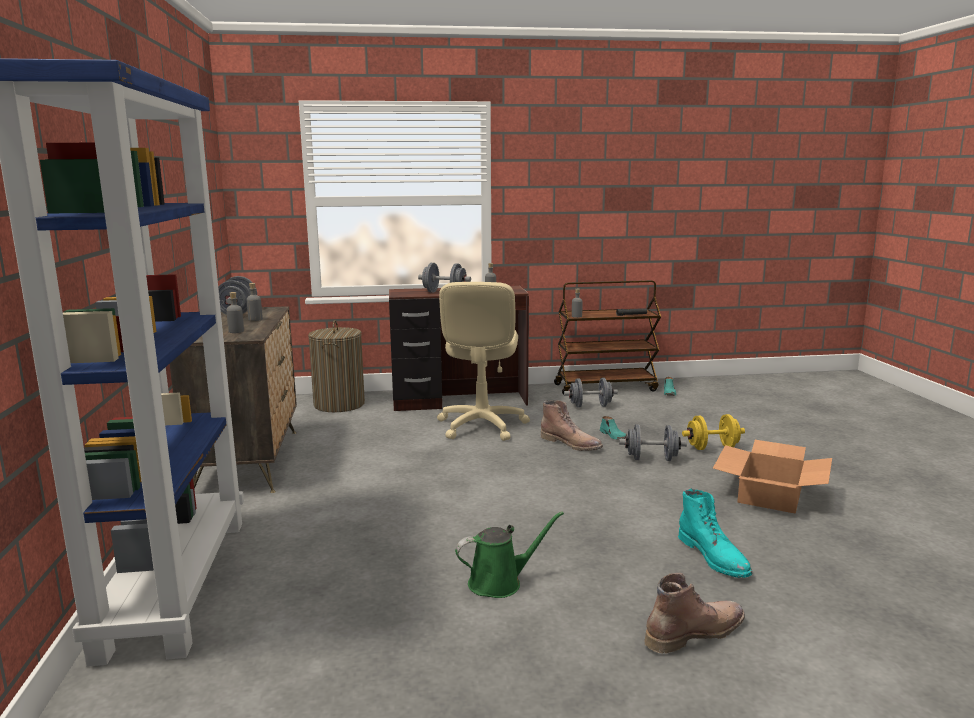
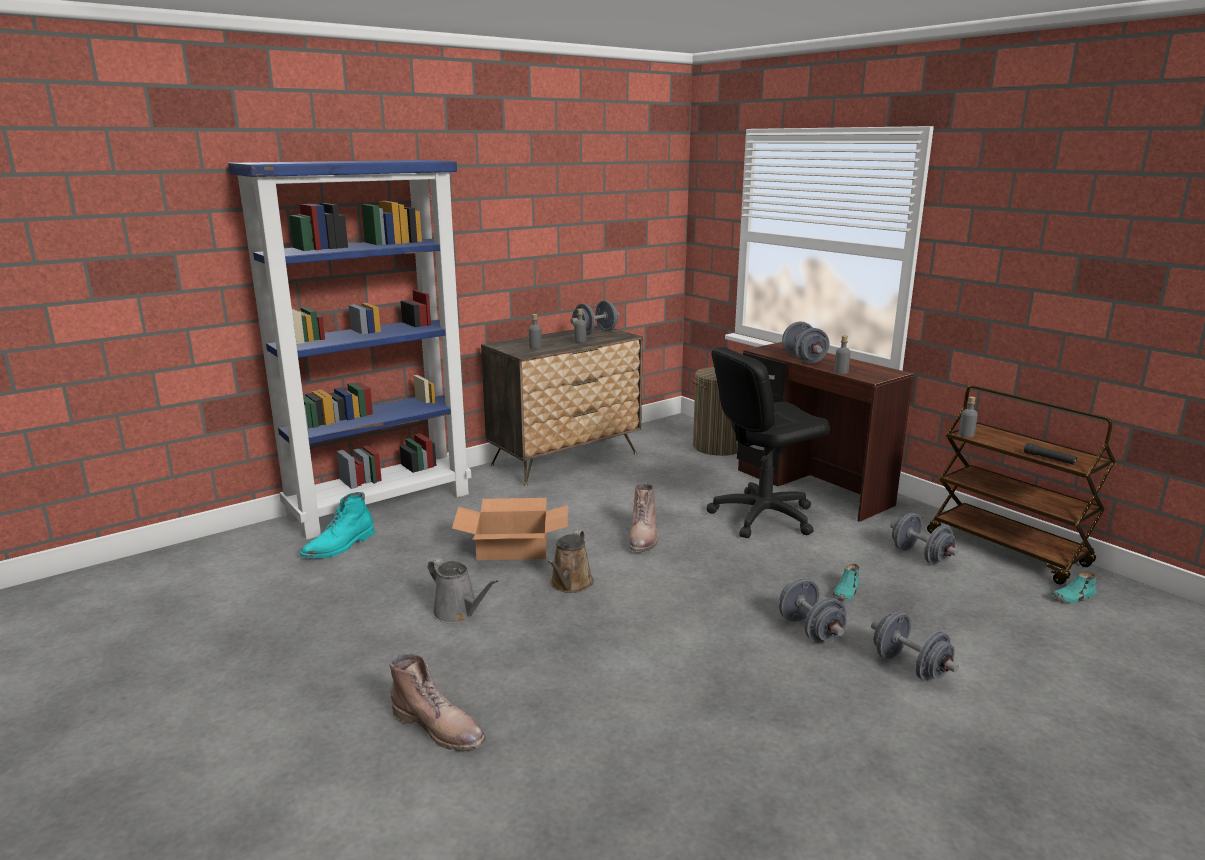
camera: 60 degrees right, 5 degrees up
(481, 426) = (762, 516): beige office chair -> black office chair
(500, 582) = (459, 612): green watering can -> grey watering can
(504, 519) = (570, 584): none -> brown watering can
(571, 444) = (785, 573): brown boot -> brown boot (644, 538)
(712, 448) = (910, 666): yellow dumbbell -> grey dumbbell
(715, 557) = (595, 717): turquoise boot -> turquoise boot (339, 546)
(770, 494) = (810, 736): cardboard box -> cardboard box (512, 547)

